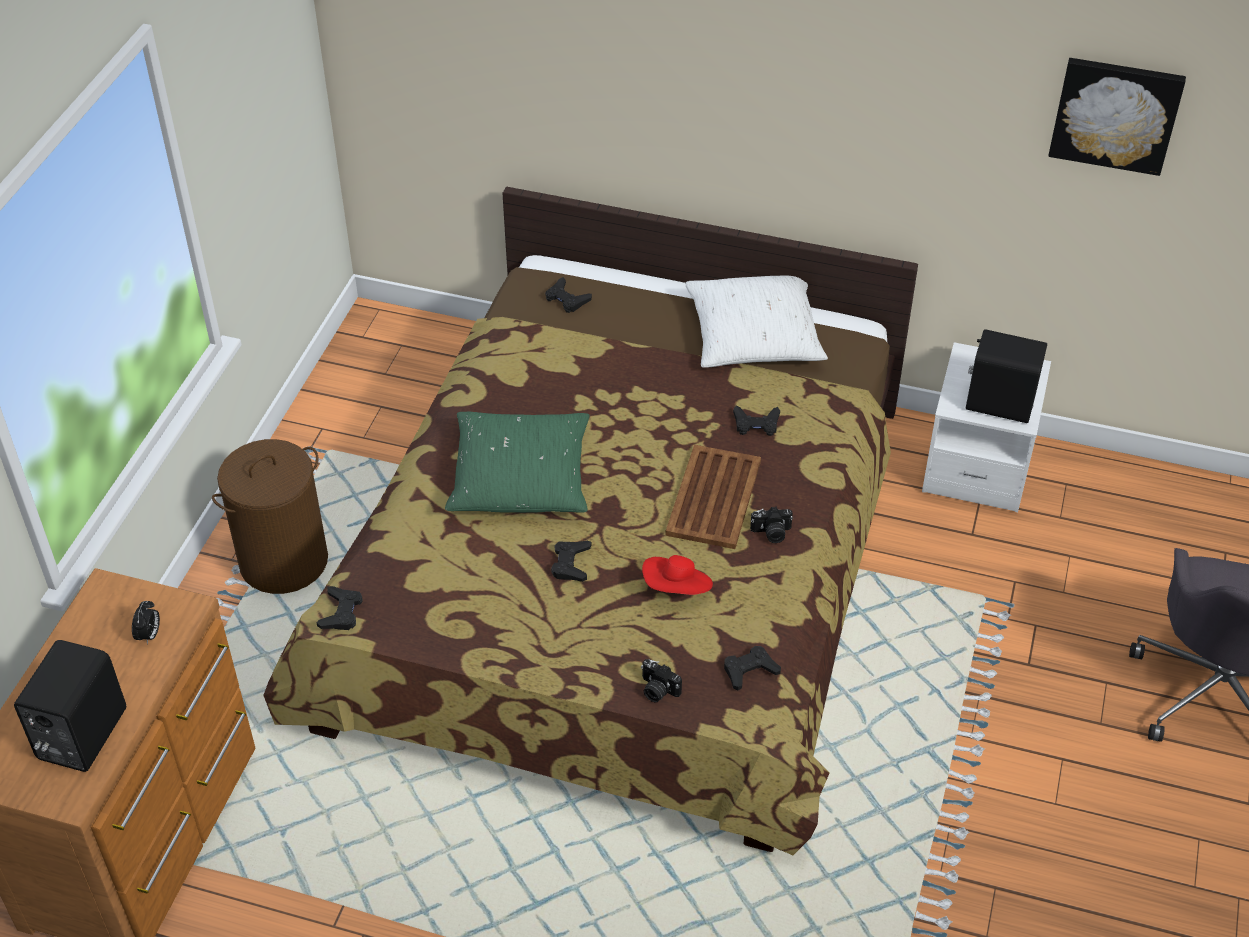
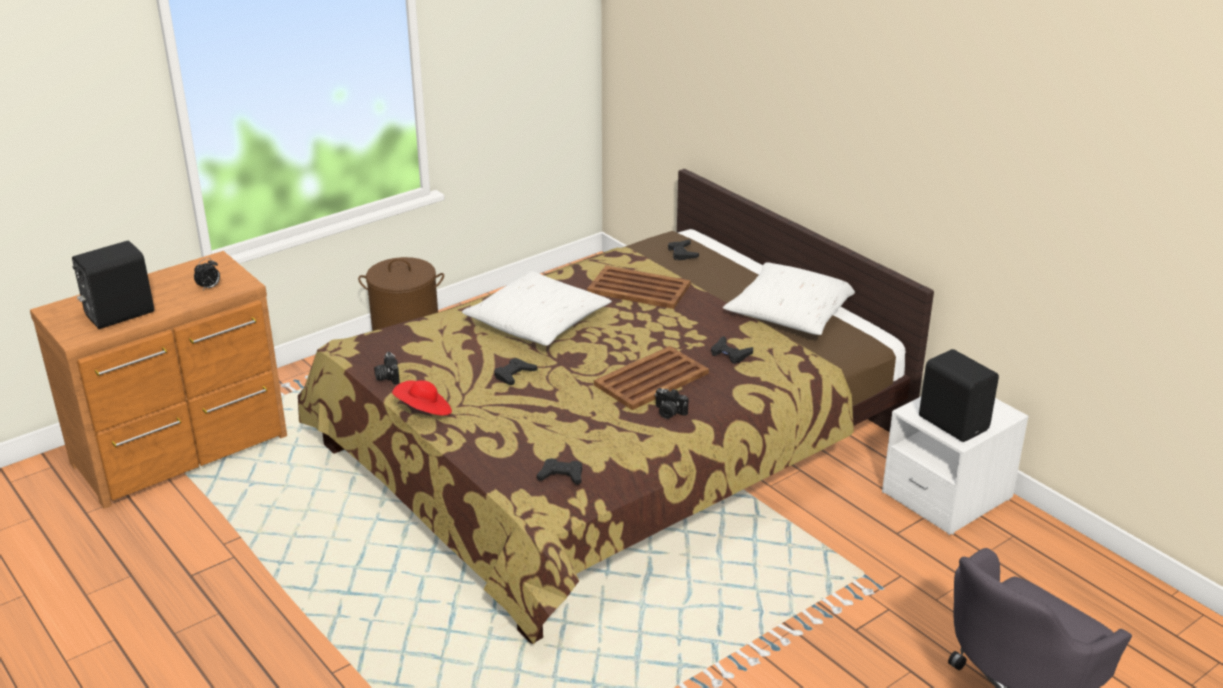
camera: 35 degrees right, 15 degrees down
(341, 612) = (351, 344): black game controller -> none
(520, 477) = (538, 323): green pillow -> white pillow
(579, 375) = (639, 289): none -> brown tray
(657, 690) = (487, 458): camera -> camera (387, 377)
(677, 589) = (566, 414): red hat -> red hat (424, 412)
(1115, 114) = (1086, 167): picture -> none

